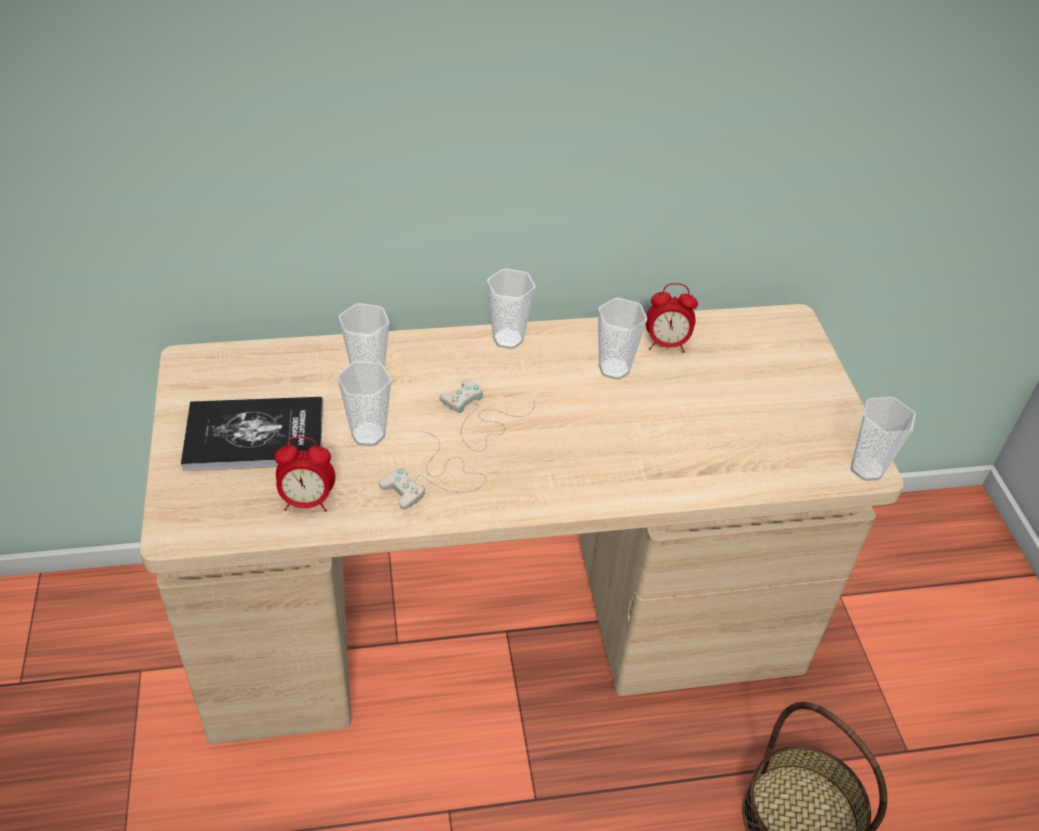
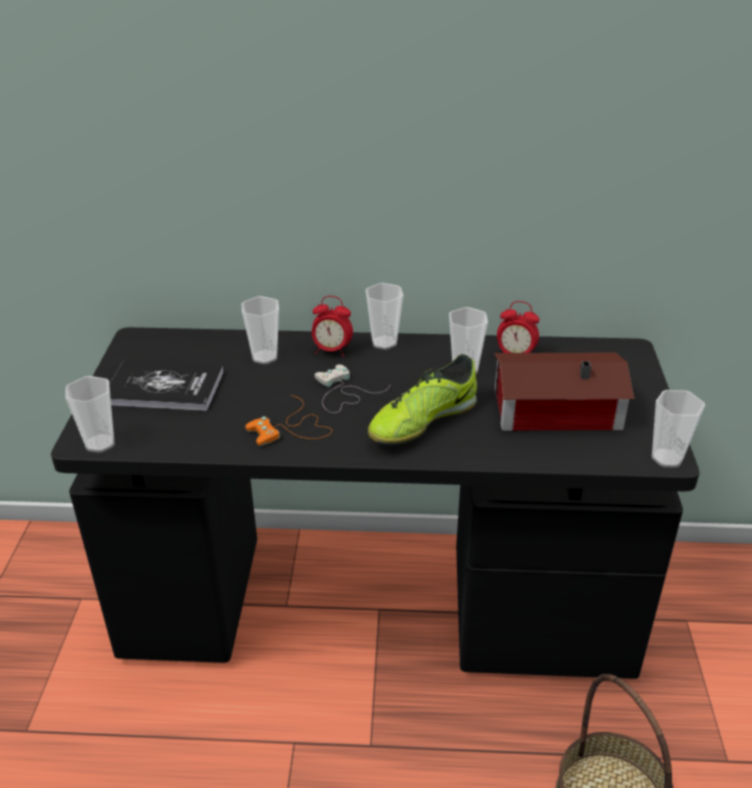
camera: 15 degrees right, 10 degrees down
(307, 501) = (187, 433): alarm clock -> alarm clock (332, 351)
(368, 434) = (250, 395): cup -> cup (100, 443)
(434, 479) = (292, 429): white game controller -> orange game controller
(504, 628) = (377, 606): beige desk -> black desk
(586, 449) = (422, 421): none -> shoe
(727, 413) = (552, 407): none -> toy house

